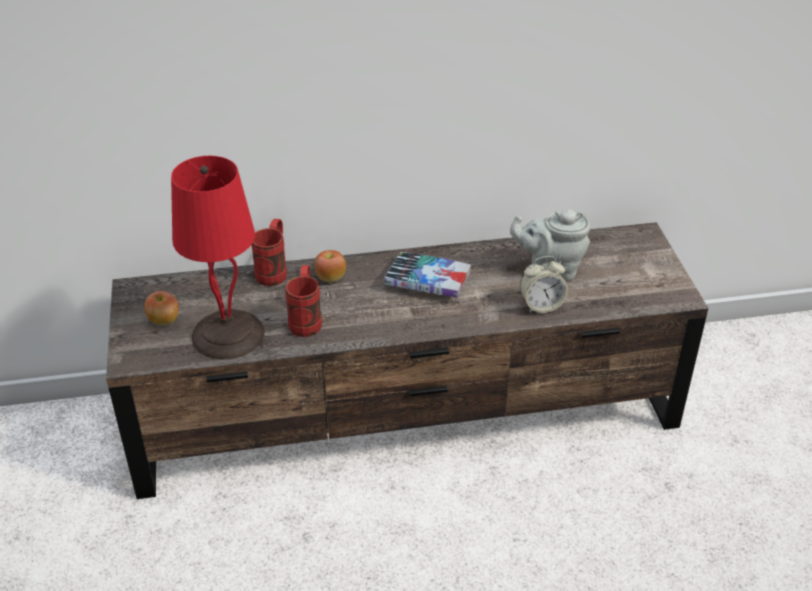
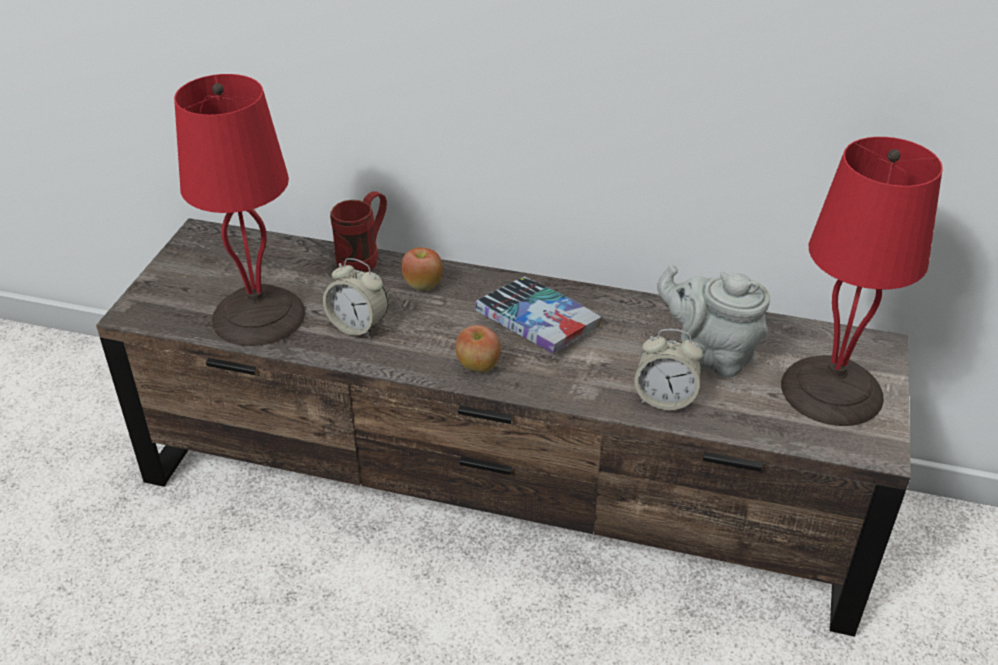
camera: 25 degrees right, 0 degrees up
(164, 321) = (203, 279): apple -> apple (478, 366)
(306, 320) = (358, 326): red mug -> alarm clock
(636, 271) = (832, 392): none -> red table lamp

